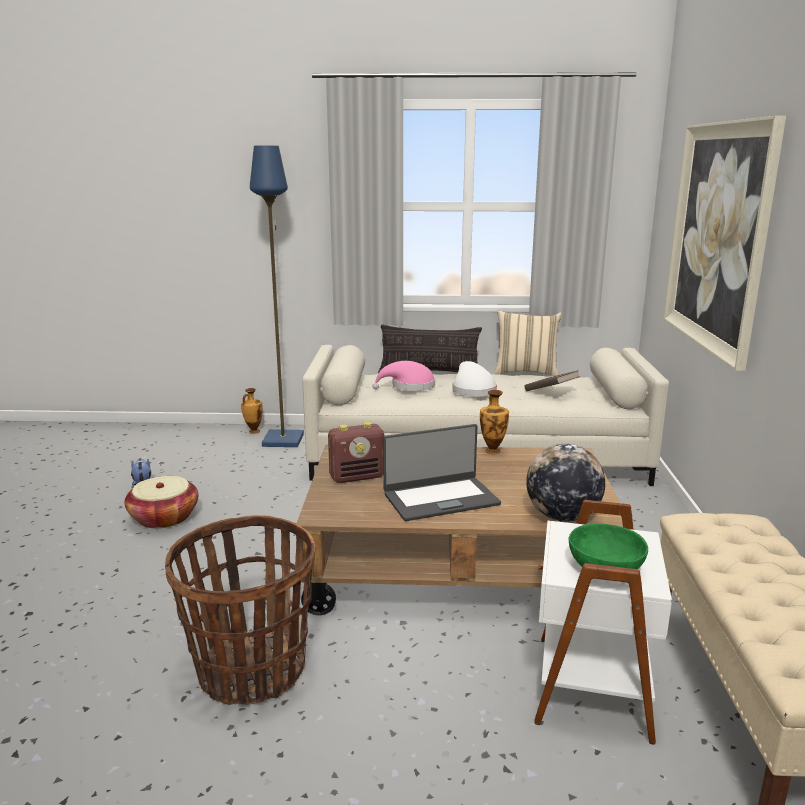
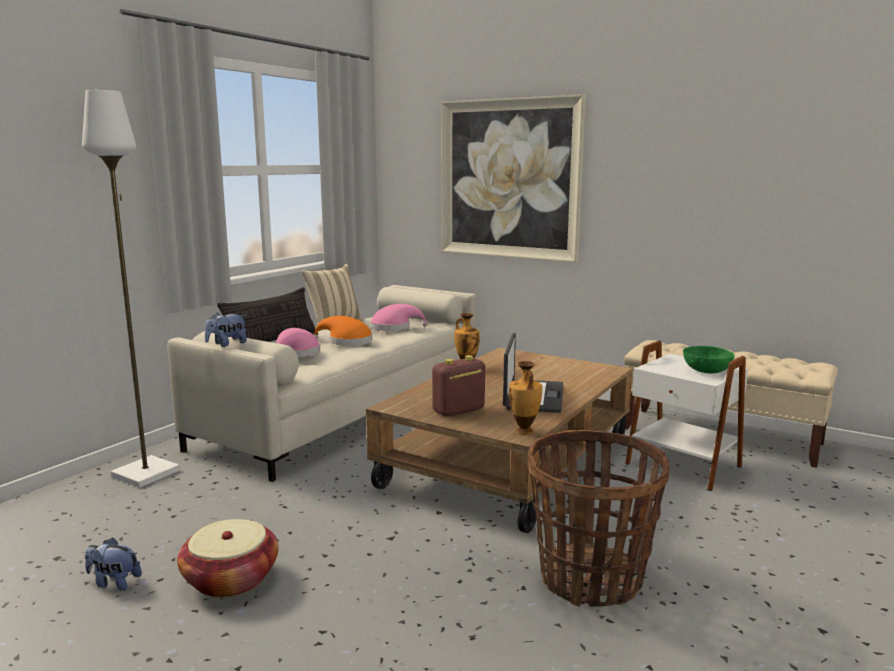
camera: 60 degrees left, 5 degrees down
(253, 431) = (85, 484): vase -> vase (524, 431)
(284, 440) = (146, 473): blue floor lamp -> white floor lamp
(327, 359) = (227, 344): none -> plush toy
(357, 477) = (458, 411): radio -> radio turned 135 degrees counterclockwise
(472, 390) = (346, 342): white hat -> orange hat
(551, 392) = (394, 328): brown book -> pink hat
(562, 517) = (596, 376): globe -> none

